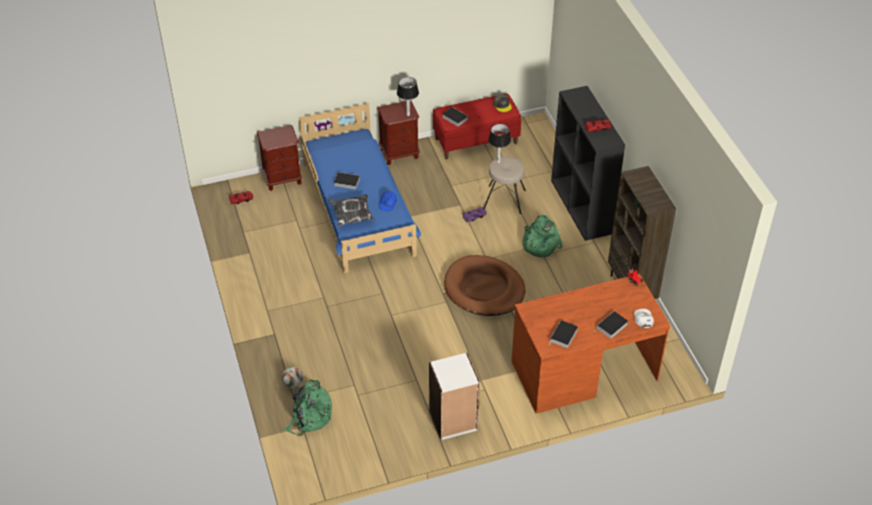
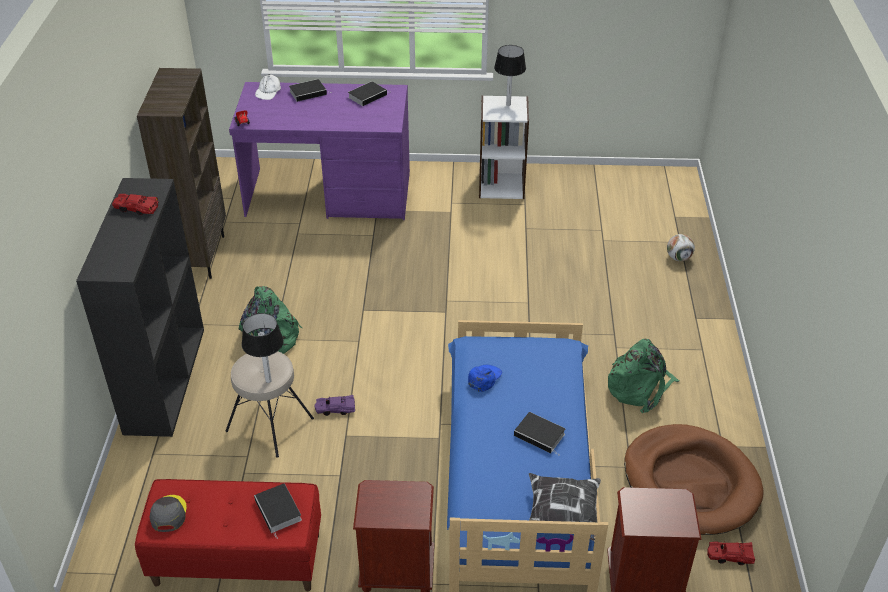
camera: 160 degrees left, 5 degrees down
(309, 417) = (664, 222): green backpack -> green backpack (639, 388)
(351, 216) = (551, 371): pillow -> pillow (564, 517)
(408, 115) = (378, 489): table lamp -> table lamp (508, 104)
(484, 289) = (386, 303): brown dog bed -> brown dog bed (690, 483)
(583, 370) = (329, 194): brown desk -> purple desk

